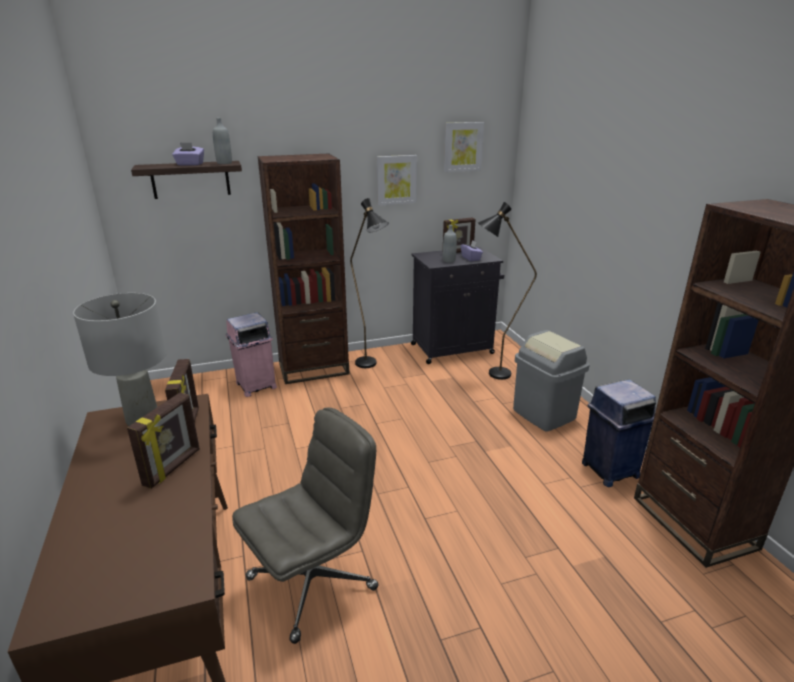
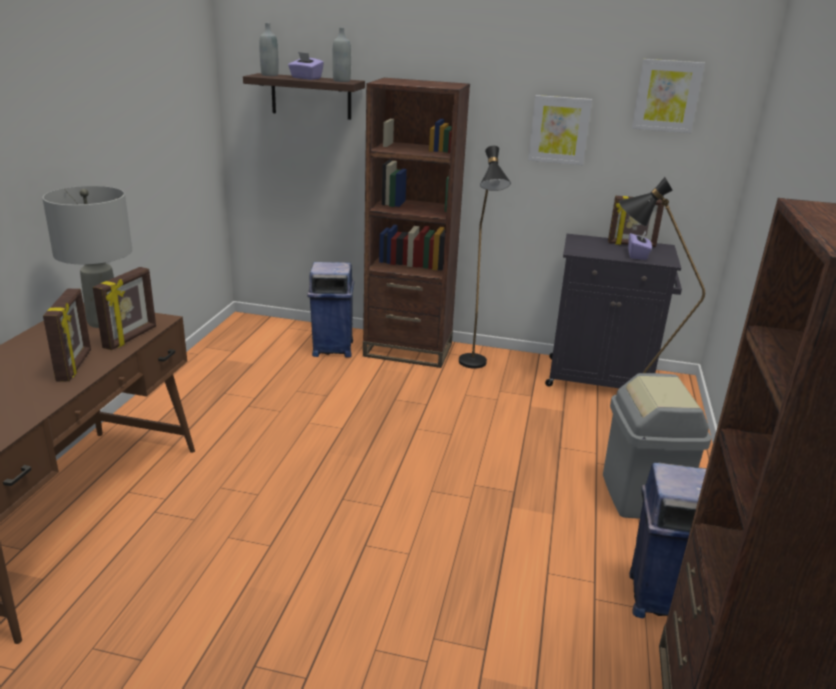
camera: 30 degrees right, 0 degrees up
(173, 467) = (75, 366): picture frame -> picture frame turned 60 degrees counterclockwise
(255, 386) = (332, 348): pink trash can -> blue trash can
(313, 582) = (197, 551): grey office chair -> none
(449, 260) = (602, 251): grey bottle -> grey bottle (269, 75)

